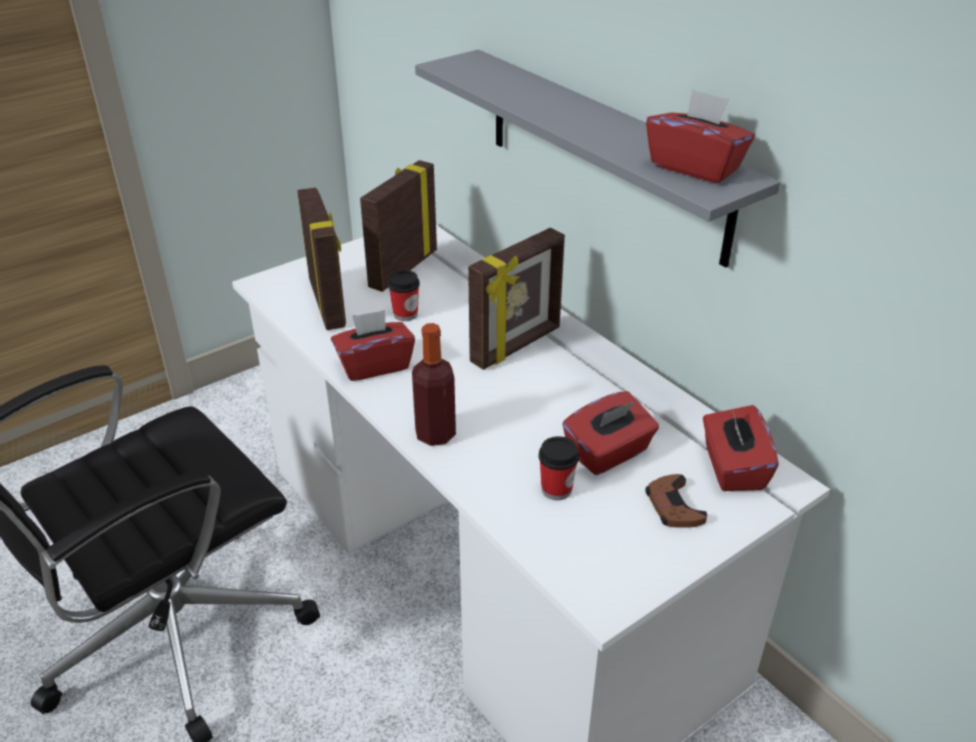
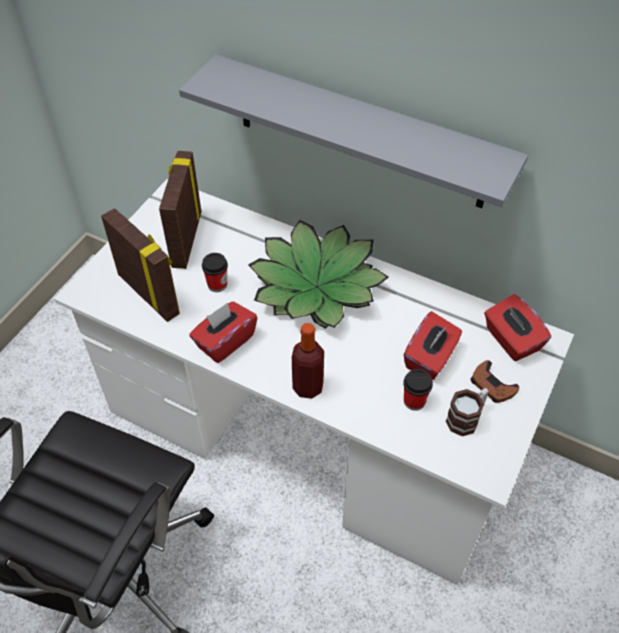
camera: 25 degrees left, 15 degrees up
(517, 346) = (317, 286): picture frame -> potted plant
(614, 529) = (466, 418): none -> mug
(695, 167) = (467, 157): red tissue box -> none

